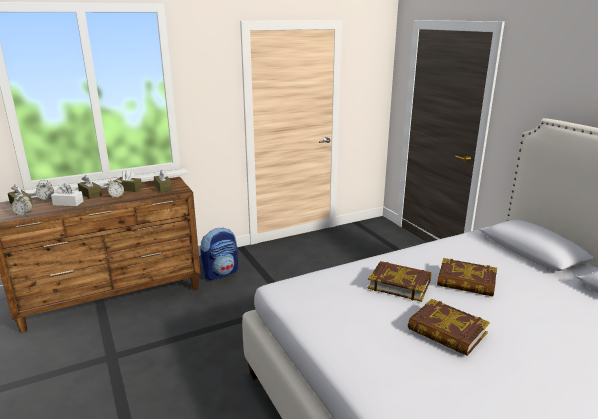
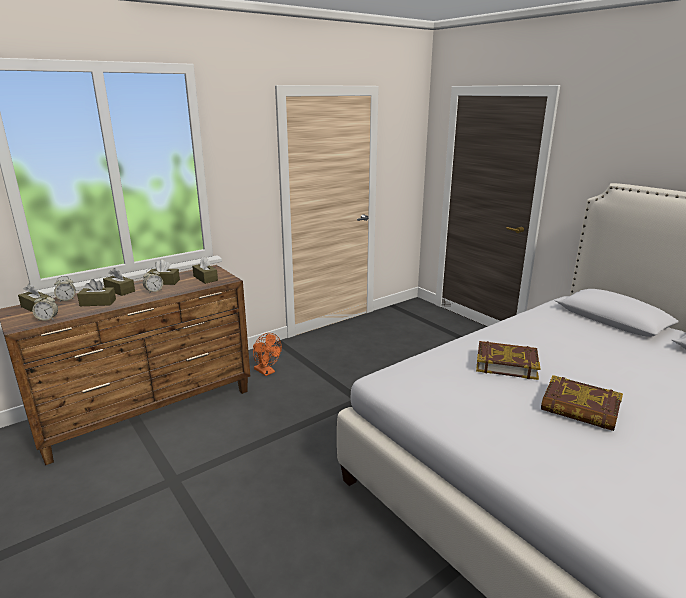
camera: 10 degrees left, 0 degrees up
(68, 203) = (98, 302): white tissue box -> brown tissue box
(221, 273) = (266, 372): backpack -> orange fan
(466, 282) = (569, 355): book -> none

